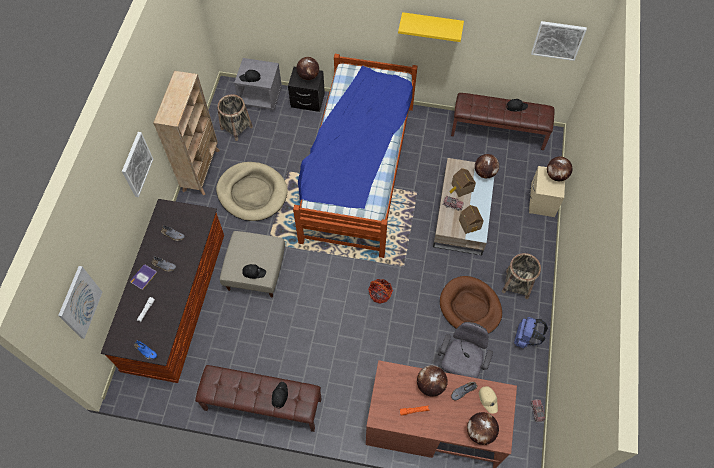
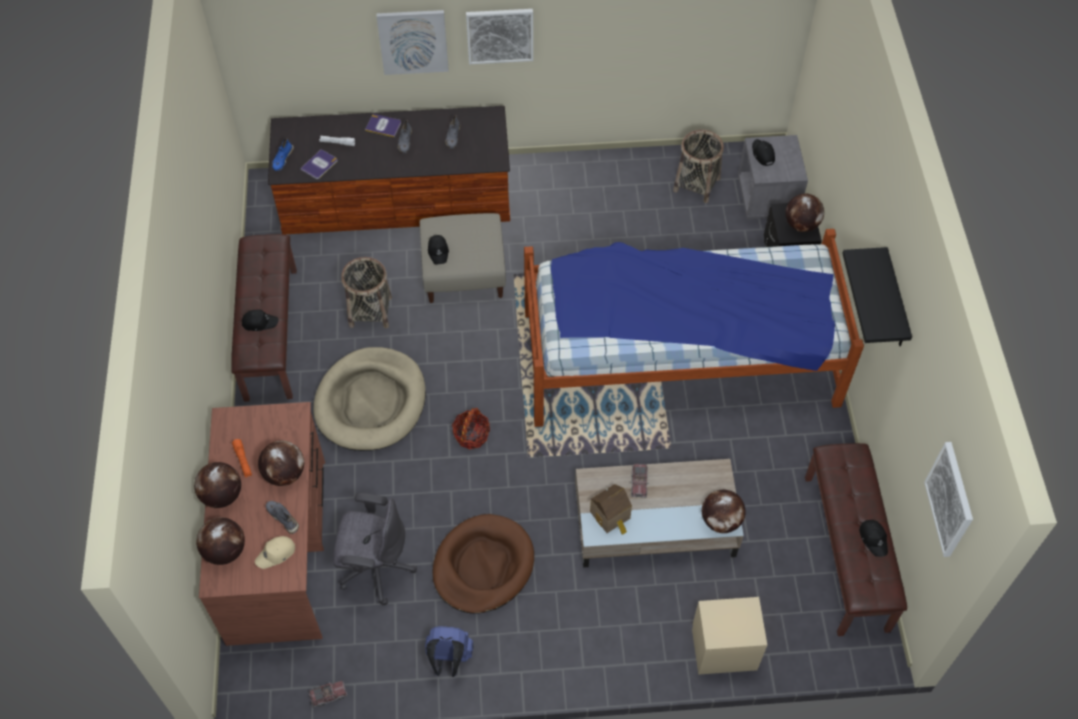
camera: 75 degrees right, 5 degrees down
(79, 302) = (287, 43): picture -> picture (413, 41)
(162, 326) = (319, 165): none -> book
(201, 170) = (607, 165): beige bookcase -> none
(252, 193) = (590, 234): beige dog bed -> beige dog bed (371, 402)
(432, 23) = (895, 301): yellow shelf -> black shelf
(461, 188) = (676, 490): toy house -> none
(517, 284) = (544, 631): basket -> basket (370, 311)
(556, 175) = (748, 630): globe -> globe (222, 495)

